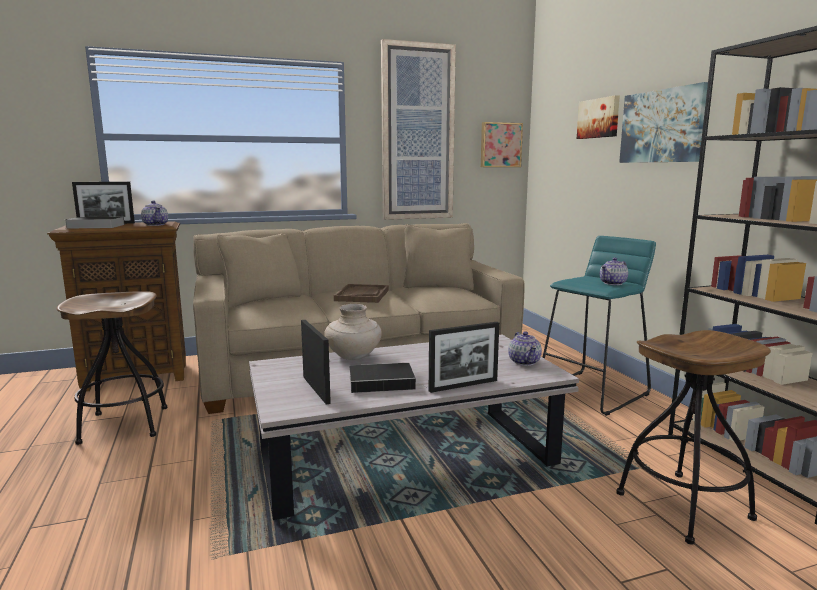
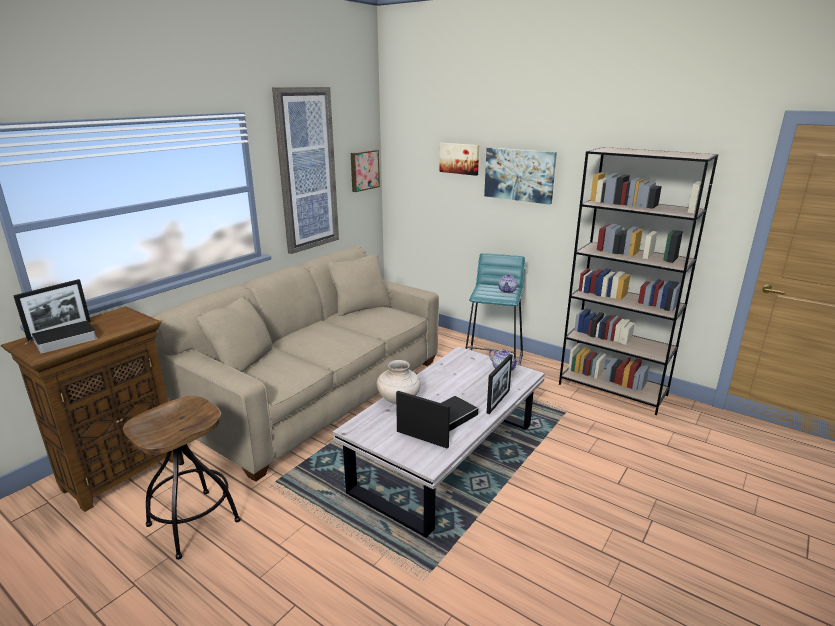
camera: 35 degrees left, 10 degrees up
(156, 224) = (128, 320): teapot -> none
(362, 295) = (327, 336): brown tray -> none
(683, 505) = (602, 427): brown stool -> none

